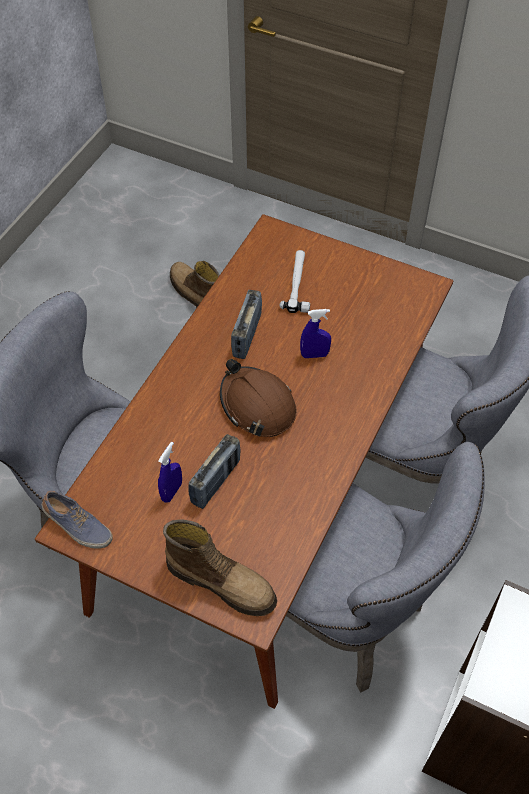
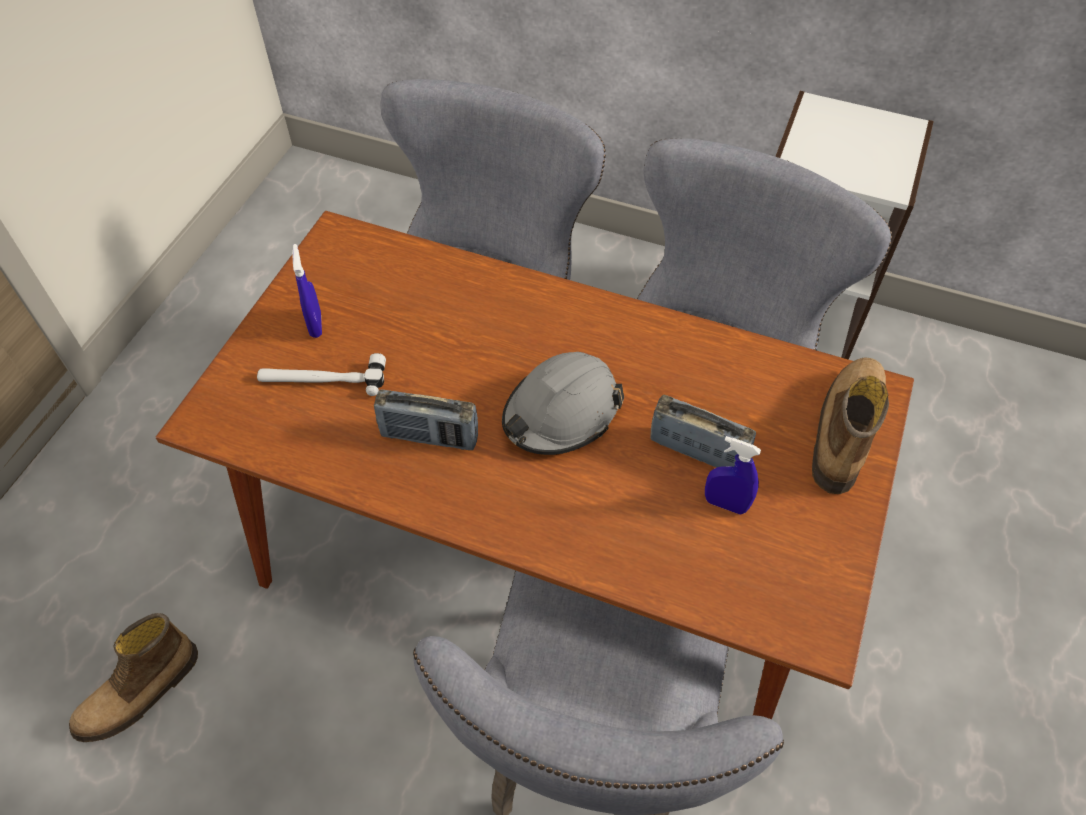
camera: 95 degrees left, 0 degrees up
(77, 526) = (815, 624): shoe -> none
(257, 406) = (561, 413): brown hard hat -> grey hard hat
(314, 355) = (463, 352): blue spray bottle -> blue spray bottle (315, 325)

